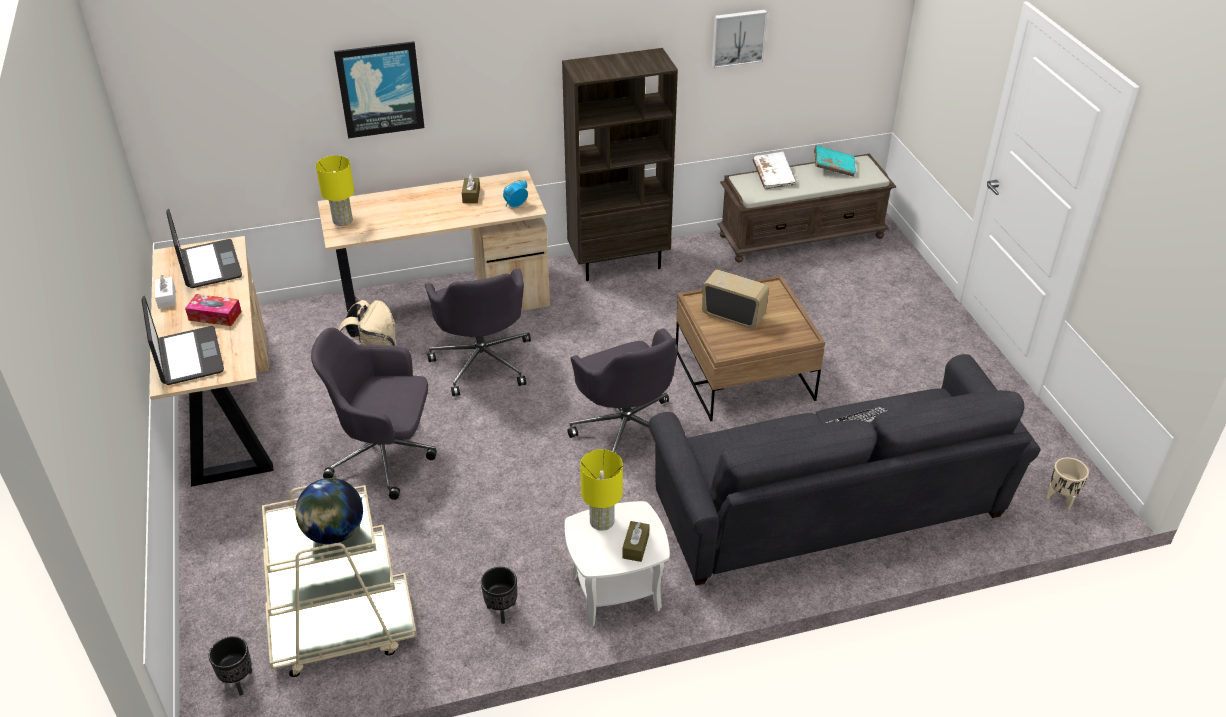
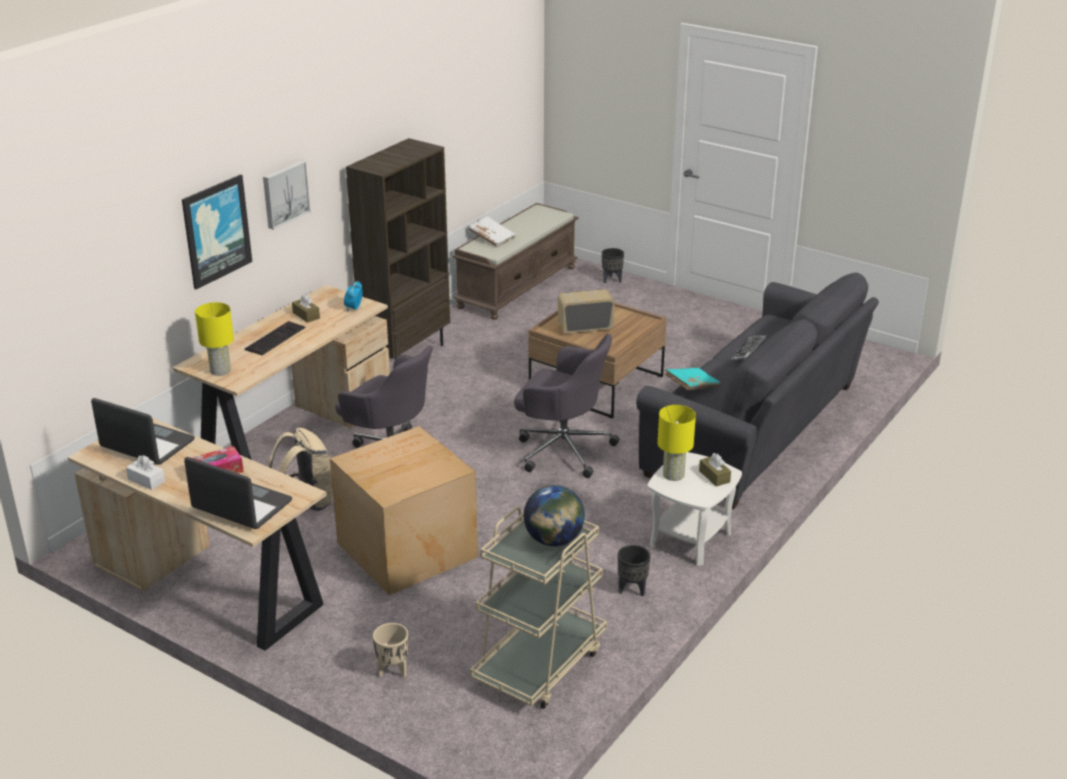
camera: 40 degrees left, 10 degrees down
(238, 682) = (506, 736): black planter -> black planter (611, 280)
(385, 456) = (404, 549): grey office chair -> cardboard box
(420, 207) = (275, 338): none -> keyboard
(738, 37) = (449, 118): picture -> picture (284, 194)
(833, 168) = (525, 219): turquoise book -> turquoise book (692, 386)
(1061, 499) = (868, 363): beige planter -> beige planter (393, 670)

